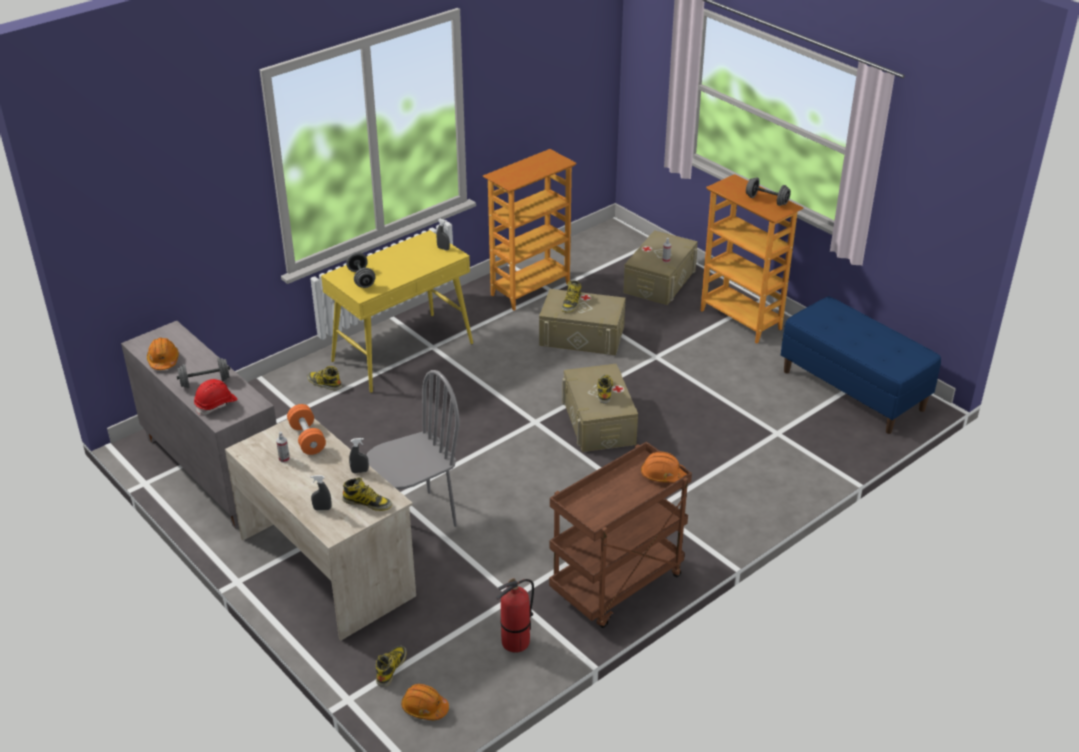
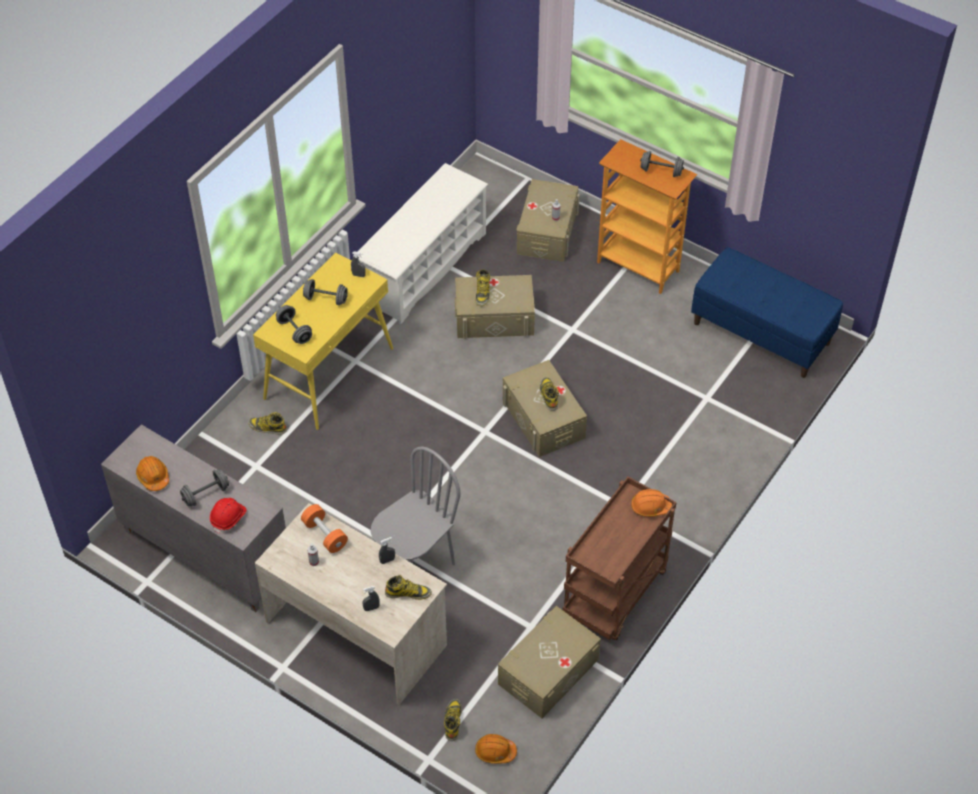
camera: 15 degrees left, 15 degrees up
(403, 260) = (326, 299): none -> grey dumbbell
(515, 643) = (548, 671): fire extinguisher -> beige storage box
(530, 289) = (424, 267): bookcase -> white shoe rack

